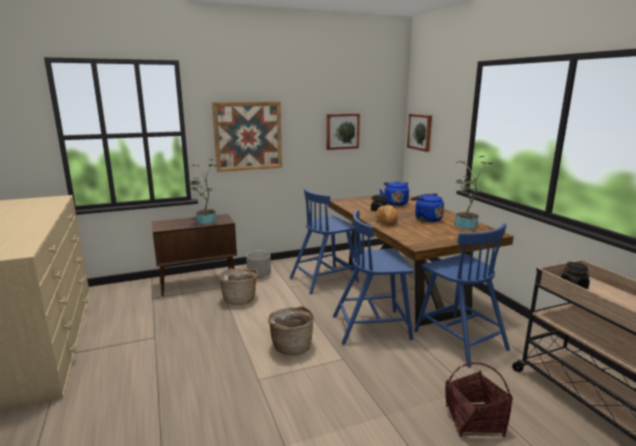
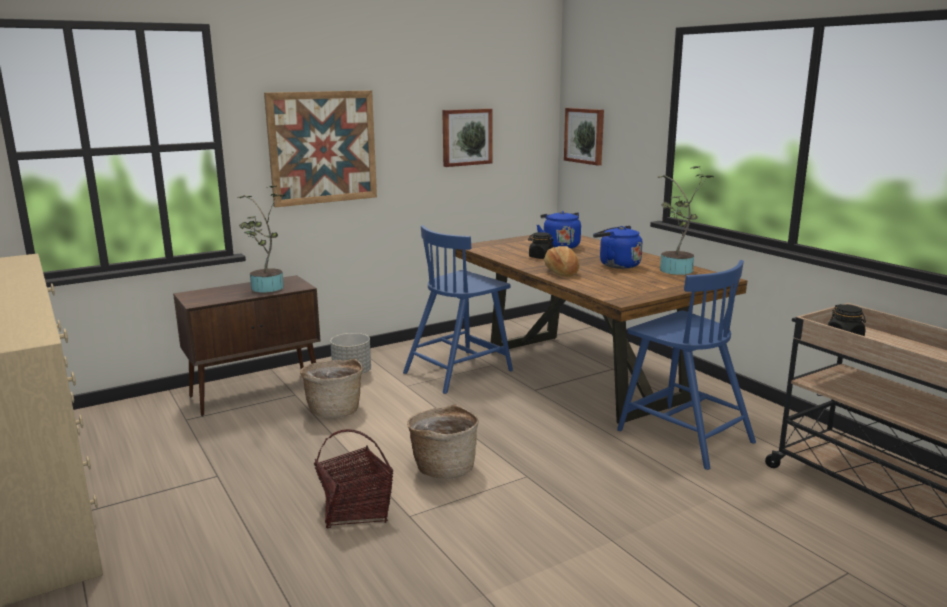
camera: 10 degrees left, 0 degrees up
(372, 327) = (555, 430): blue chair -> none
(474, 421) = (733, 533): basket -> basket (356, 510)

